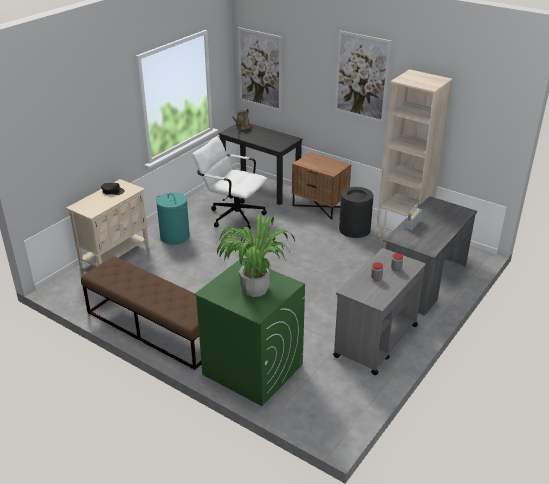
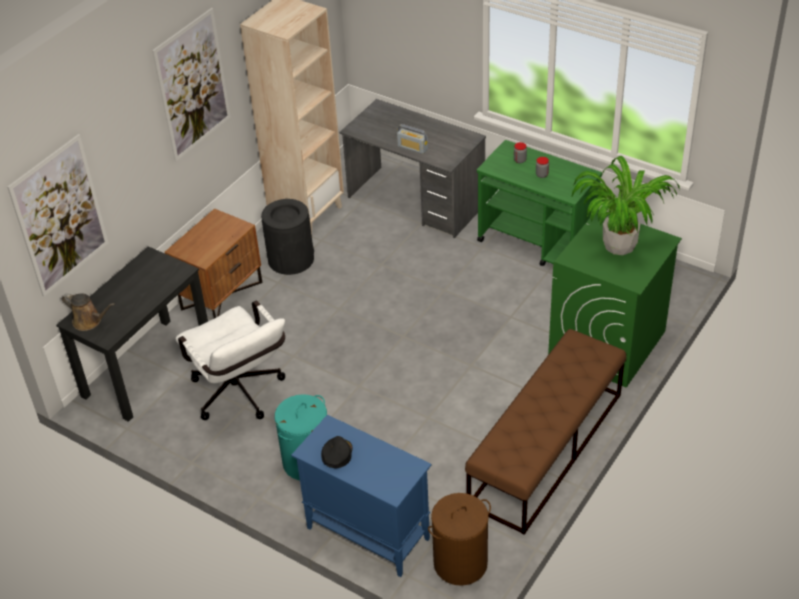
camera: 90 degrees left, 10 degrees up
(78, 287) = (460, 563): none -> brown laundry basket
(115, 256) = (367, 533): beige cabinet -> blue cabinet
(232, 215) = (241, 396): white office chair -> white office chair turned 60 degrees counterclockwise
(375, 341) = (537, 244): grey cart -> green cart

